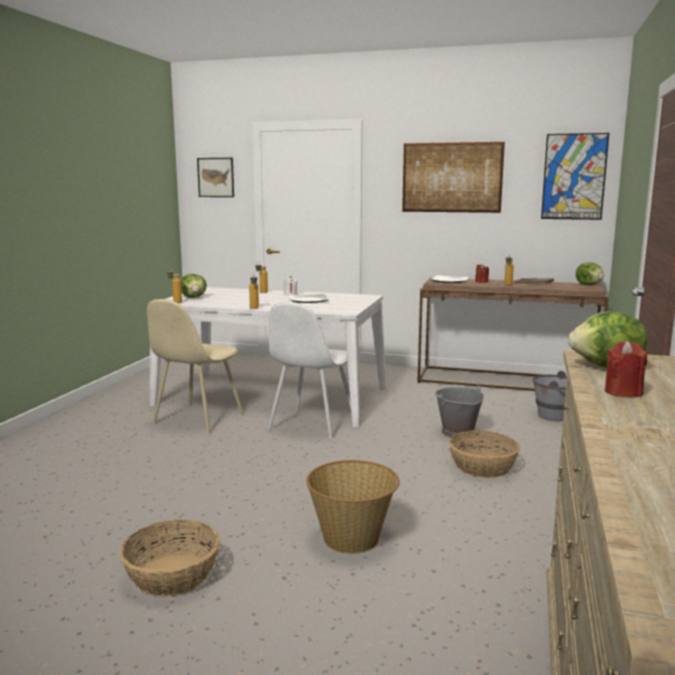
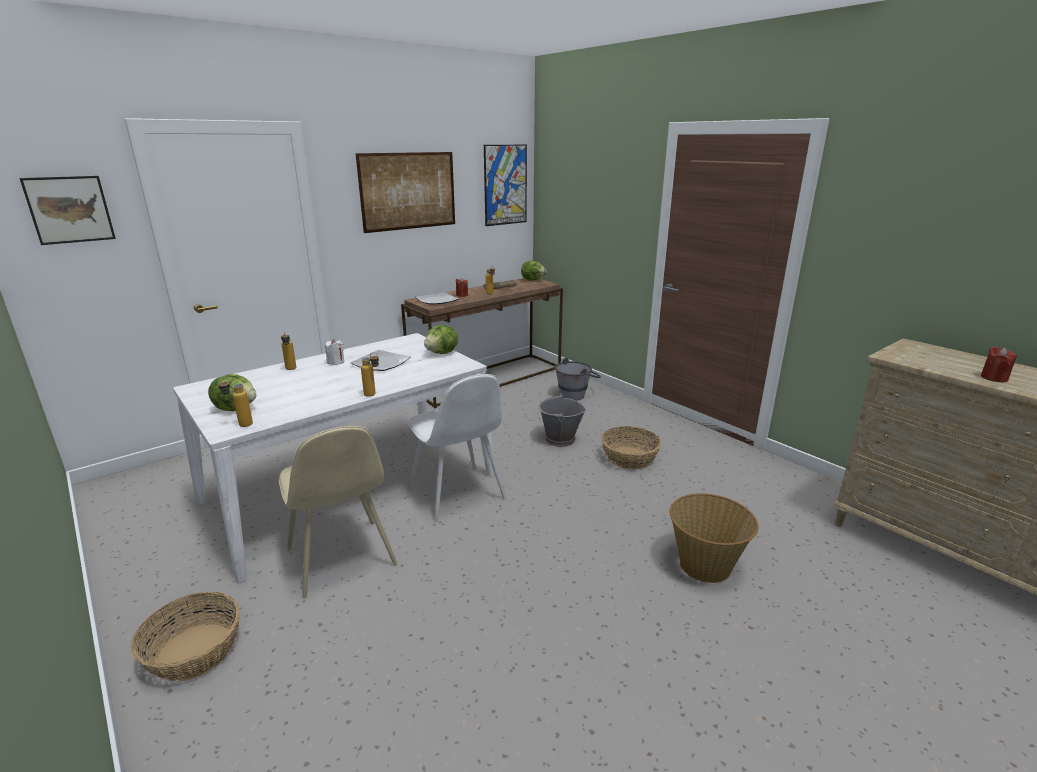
camera: 55 degrees left, 10 degrees up
(171, 575) = (713, 702): basket -> basket (194, 652)
(607, 367) = (926, 362): lettuce -> lettuce (442, 353)

